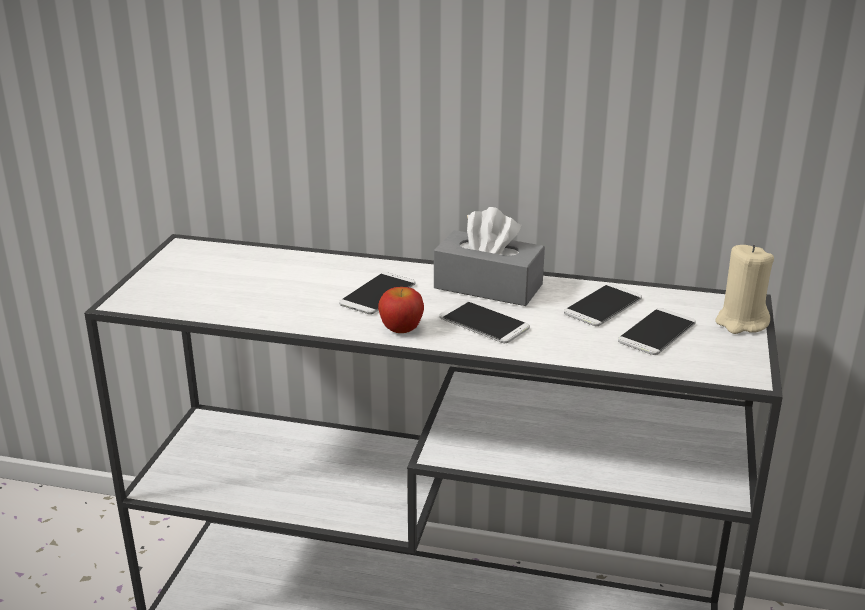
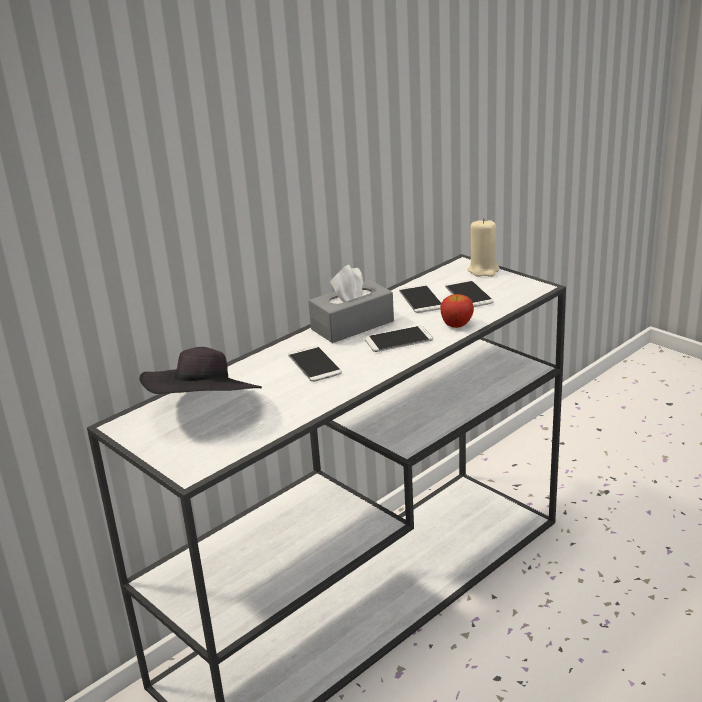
camera: 55 degrees left, 0 degrees up
(238, 272) = (206, 410): none -> black hat
(401, 329) = (374, 368): apple -> apple (457, 324)

